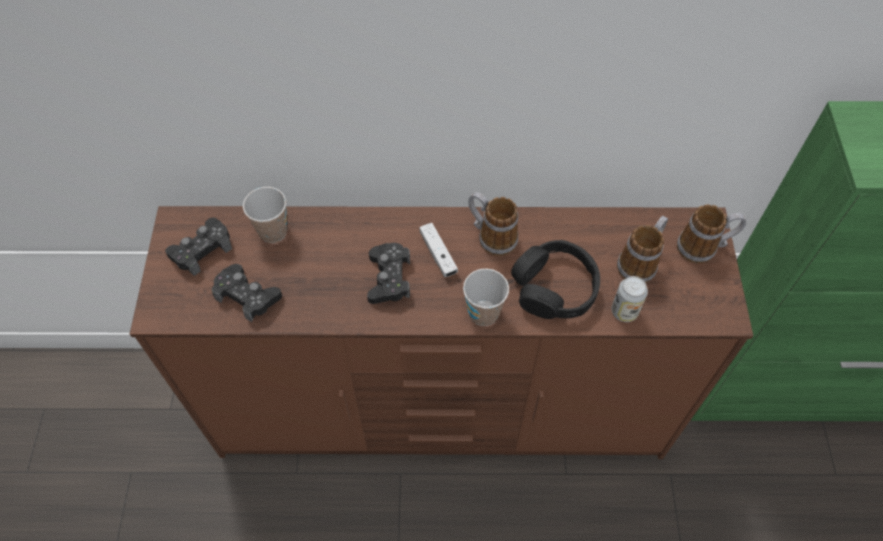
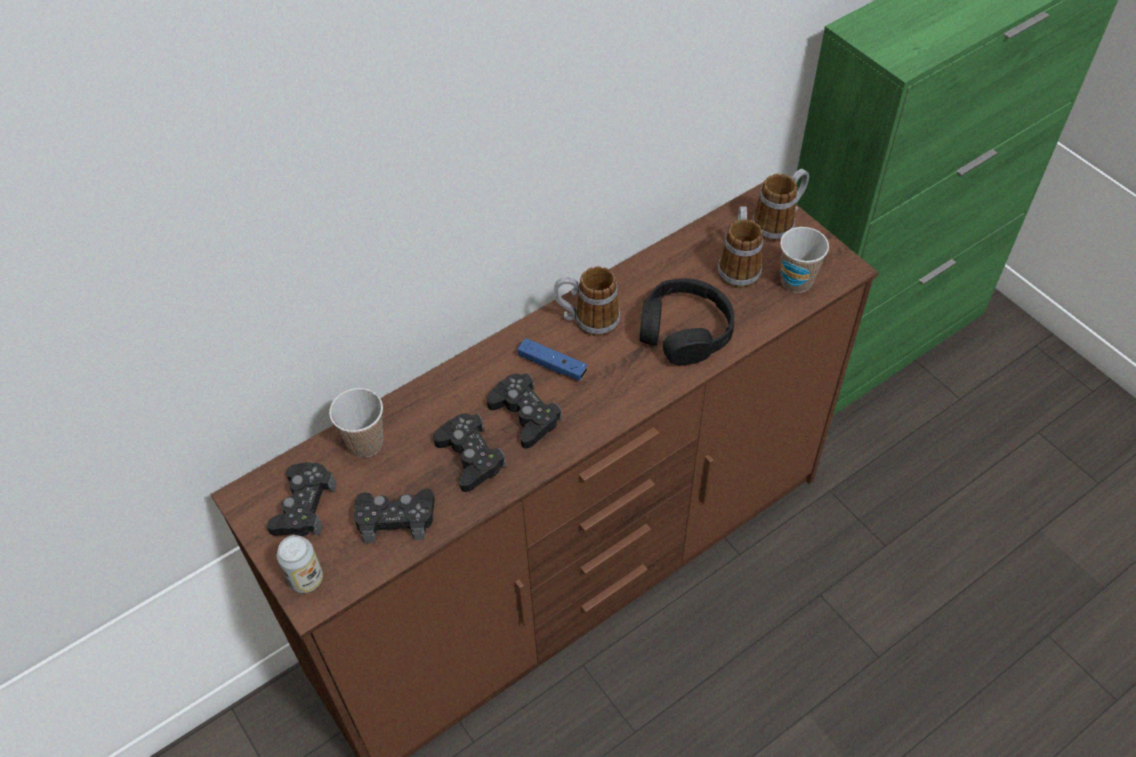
camera: 35 degrees left, 5 degrees down
(329, 284) = (470, 457): none -> black game controller
(438, 254) = (552, 365): white game controller -> blue game controller
(483, 313) = (641, 391): cup -> cup (796, 281)
(624, 311) = (760, 315): can -> can (306, 579)

